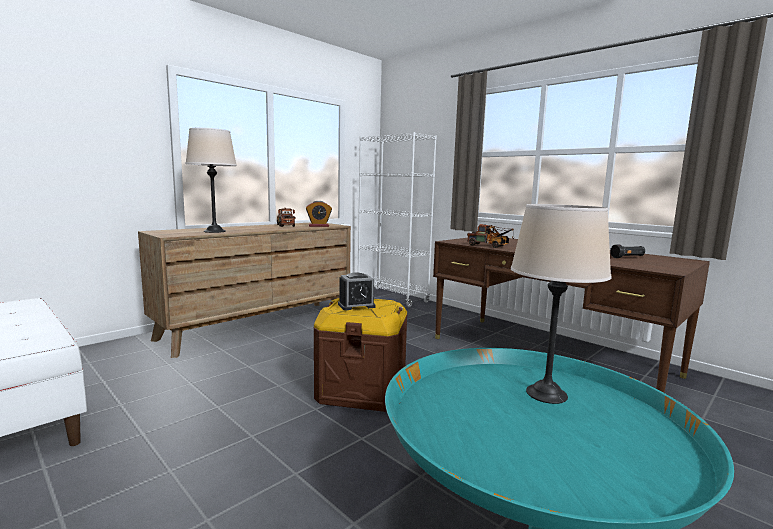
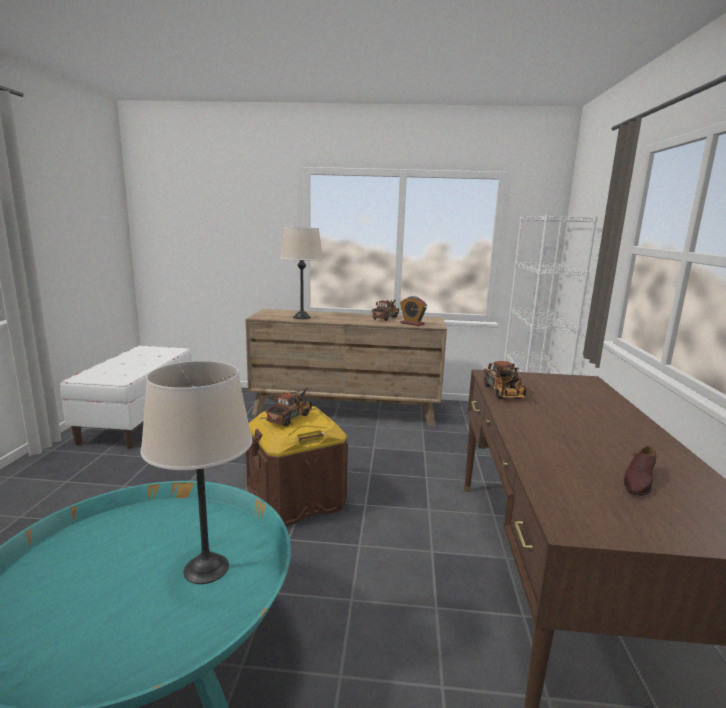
camera: 50 degrees right, 5 degrees up
(356, 305) = (292, 417): alarm clock -> toy truck
(627, 257) = (638, 482): black flashlight -> brown shoe

